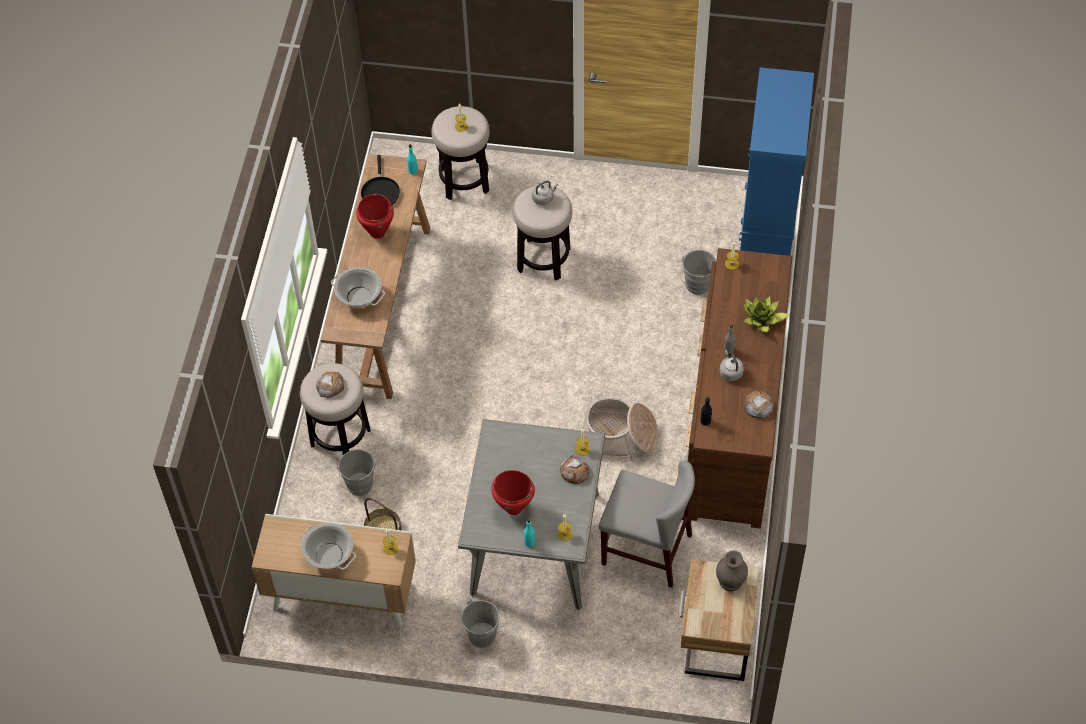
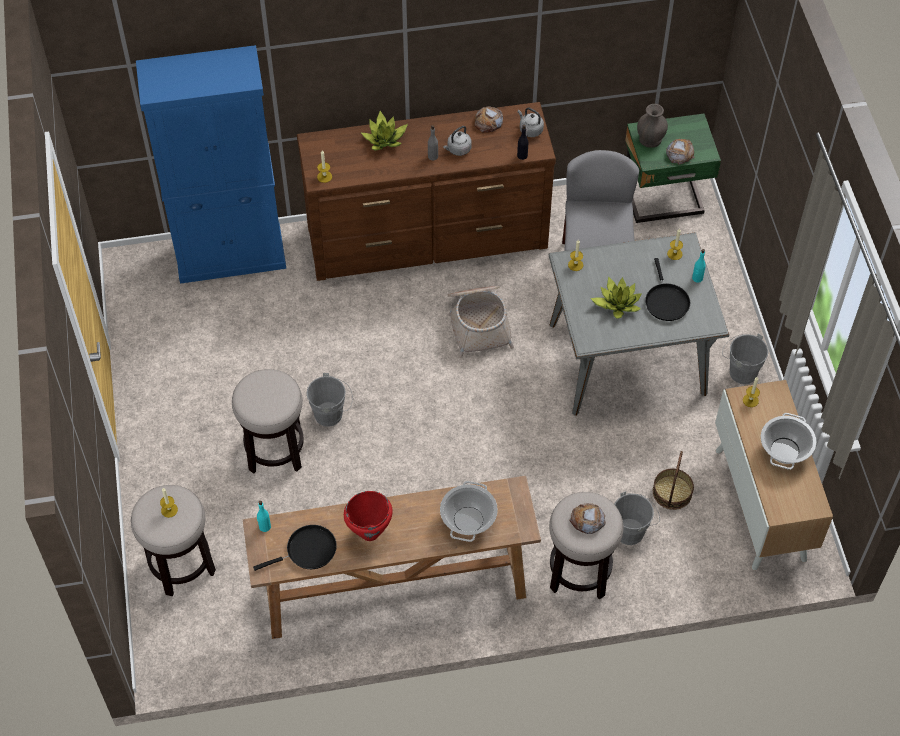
camera: 110 degrees left, 0 degrees up
(513, 507) = (666, 301): red cooking pot -> black frying pan
(526, 467) = (617, 304): none -> potted plant
(544, 198) = (256, 395): grey kettle -> grey kettle (530, 130)
(574, 471) = (603, 264): bread -> bread (680, 153)
(697, 287) = (269, 304): grey bucket -> grey bucket (332, 414)
(714, 644) = (664, 200): beige nightstand -> green nightstand

